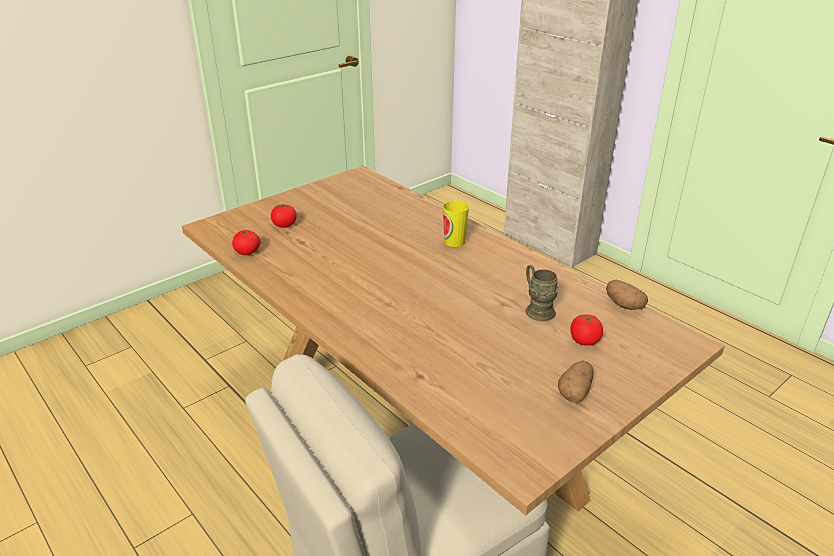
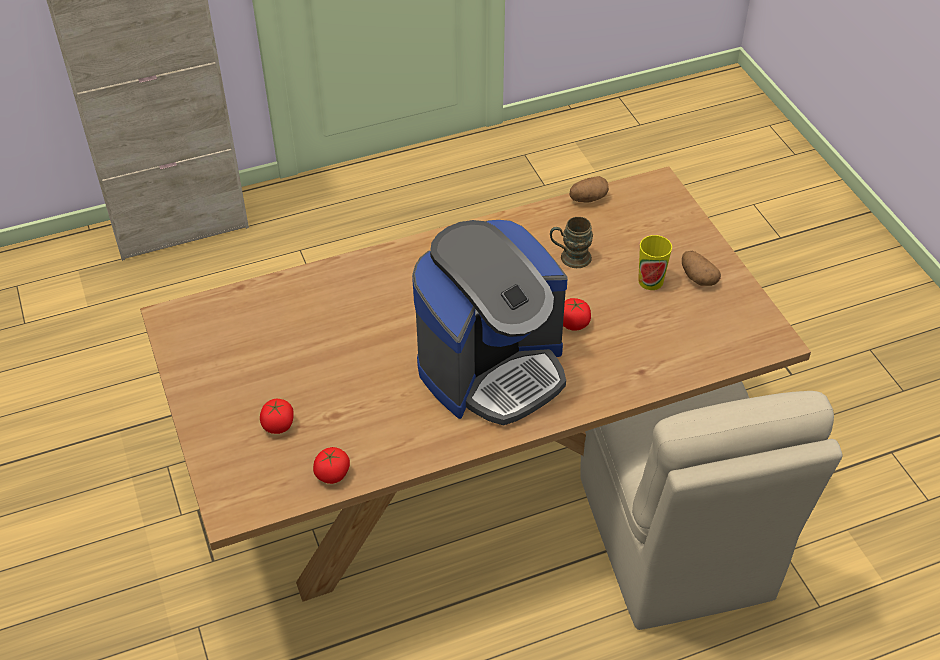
camera: 70 degrees left, 15 degrees up
(379, 295) = (492, 368): none -> coffee machine
(454, 242) = (410, 277): cup -> cup (650, 281)
(584, 340) = (631, 245): tomato -> tomato (573, 323)

